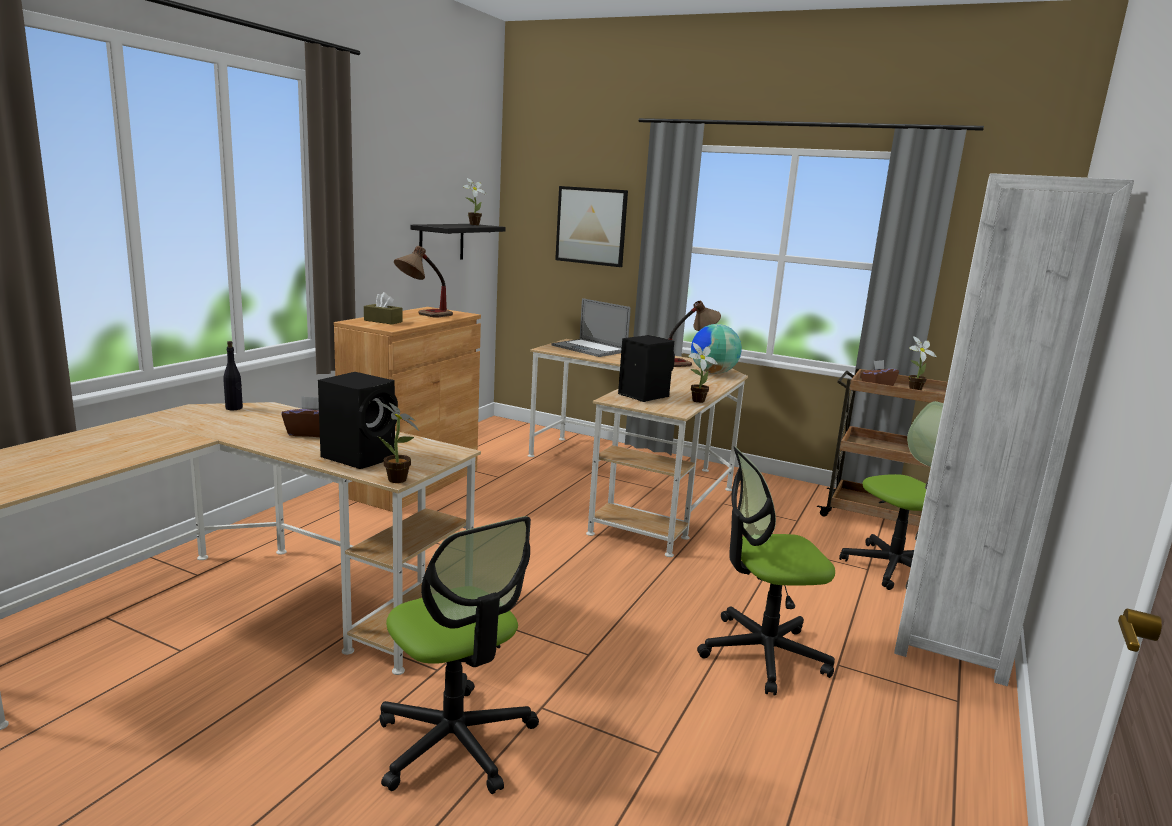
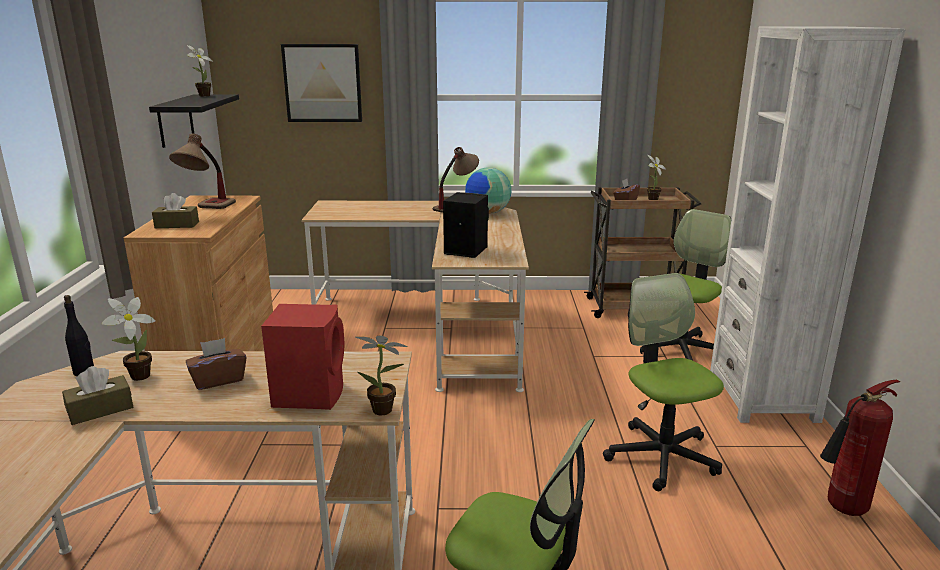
camera: 25 degrees left, 5 degrees up
(213, 430) = (100, 410): none -> brown tissue box
(360, 457) = (310, 394): black speaker -> red speaker
(589, 348) = (354, 208): laptop -> none
(696, 401) = (512, 246): potted plant -> potted plant (137, 377)
(762, 653) = (661, 456): office chair -> office chair turned 105 degrees clockwise
(936, 774) = (842, 510): none -> fire extinguisher

